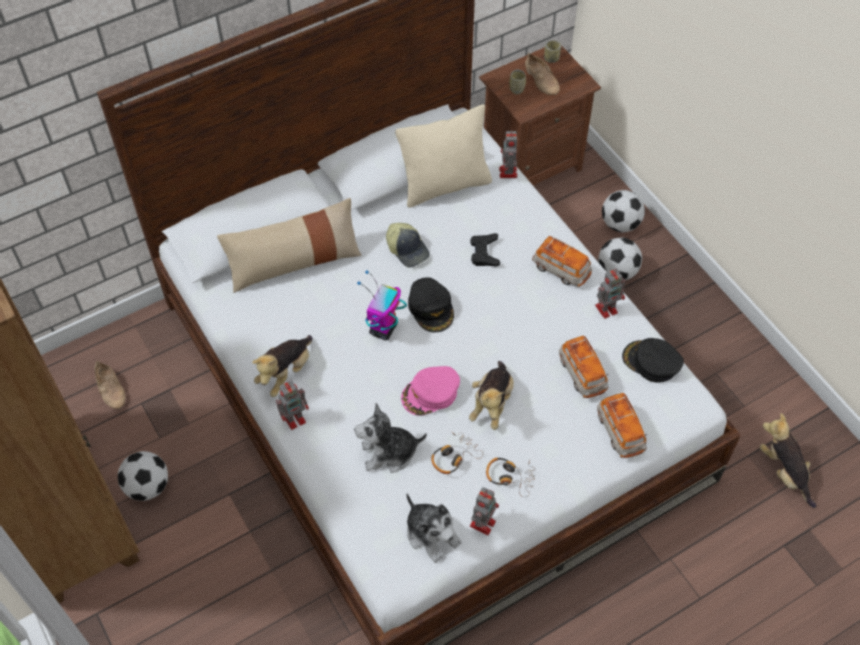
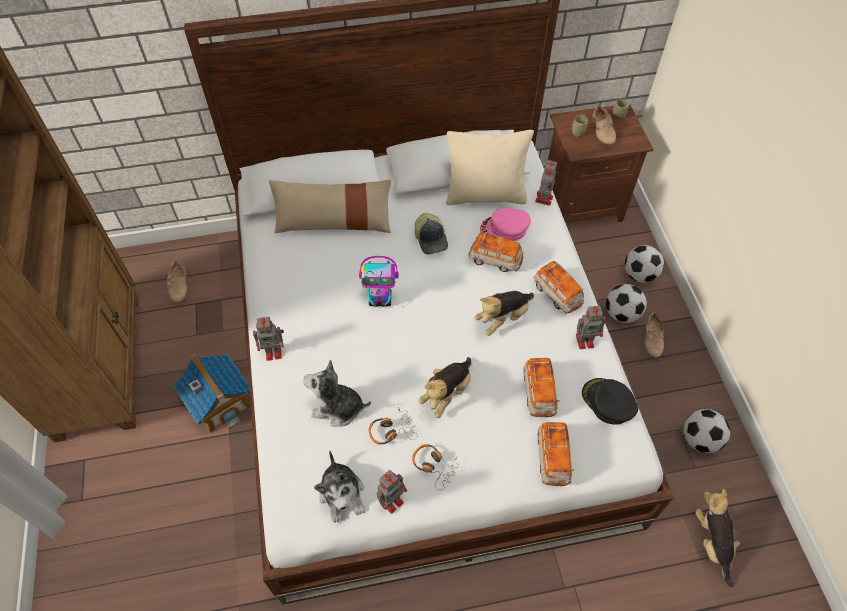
camera: 20 degrees right, 0 degrees up
(147, 486) = (169, 370): football -> football (699, 439)
(223, 501) = (220, 401): none -> toy house
(285, 372) = (285, 311): plush toy -> plush toy (503, 318)
(383, 329) = (381, 299): toy robot -> toy robot turned 135 degrees counterclockwise
(430, 393) = (396, 367): pink cap -> pink cap (504, 228)
(431, 308) = (429, 293): black cap -> none
(484, 252) = (495, 260): black game controller -> toy car
(658, 288) = (653, 338): none -> beige shoe

